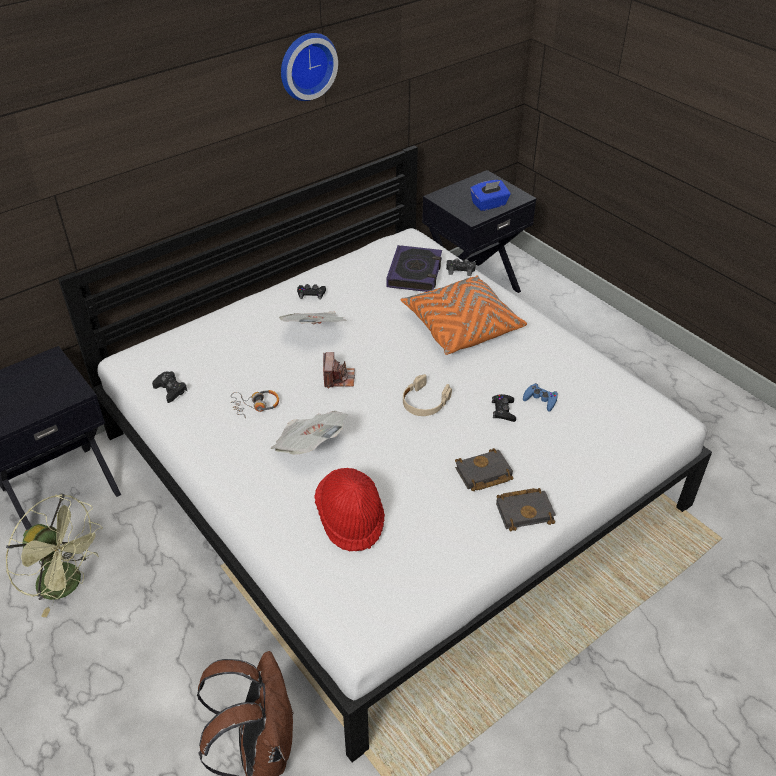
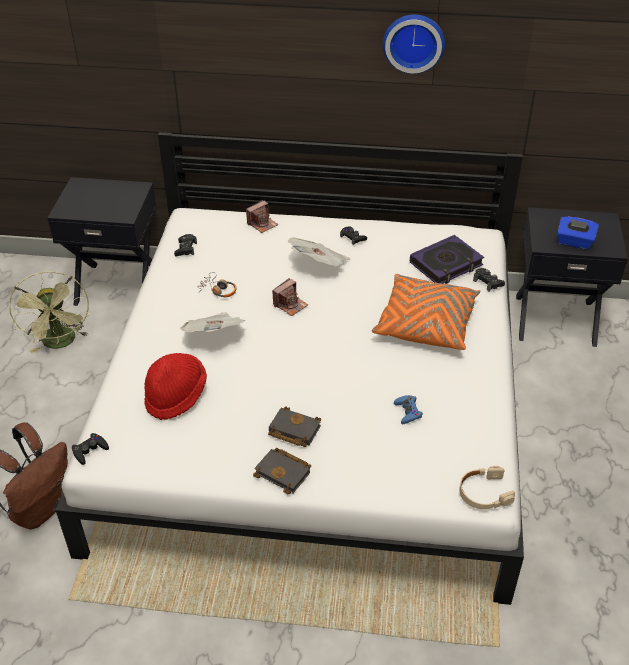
camera: 45 degrees right, 0 degrees up
(214, 326) = (262, 224): none -> camera
(424, 402) = (322, 357): beige headphones -> beige headphones (484, 493)
(503, 411) = (369, 400): black game controller -> black game controller (90, 451)

